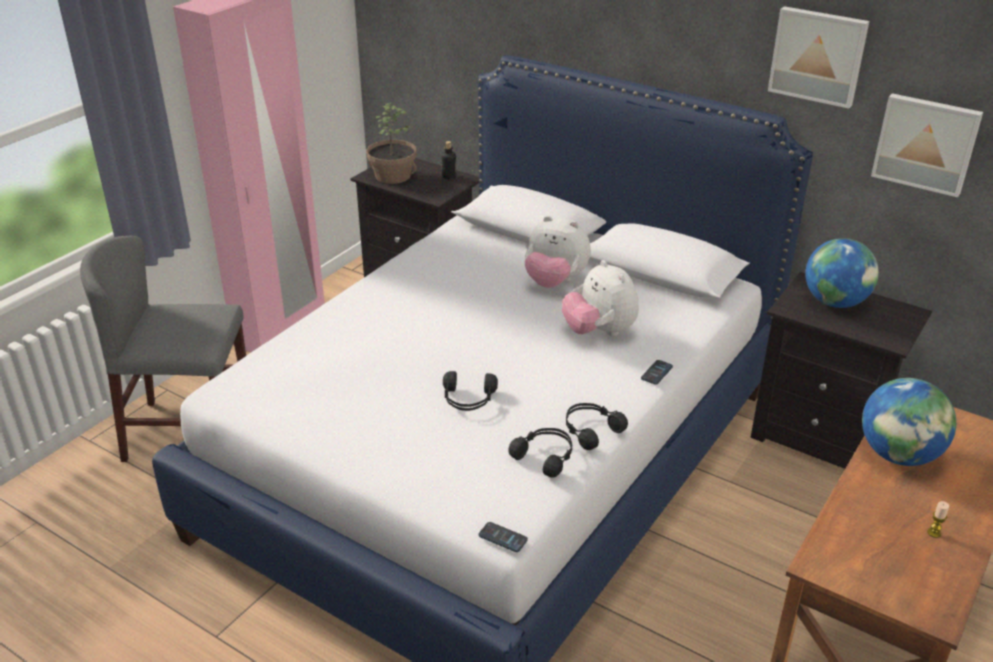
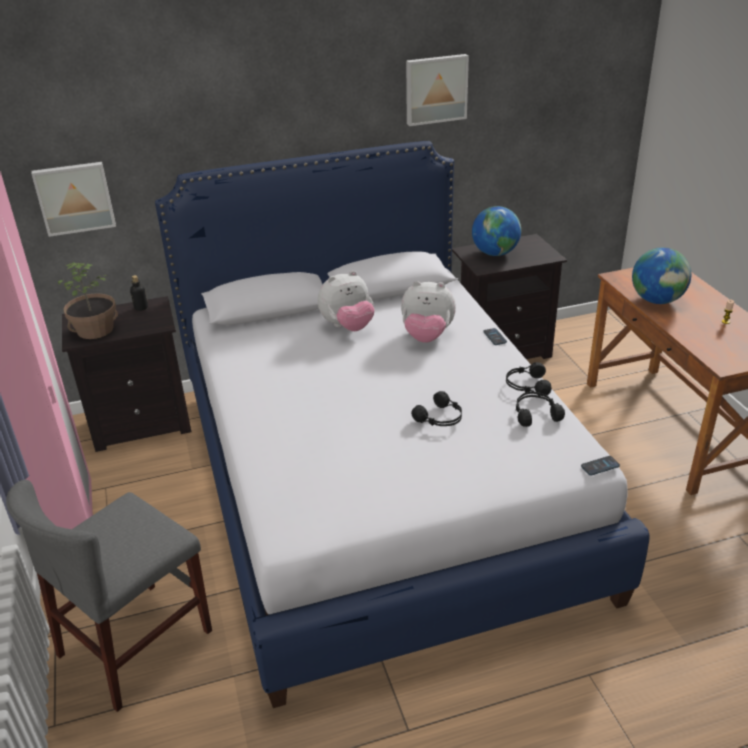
camera: 50 degrees left, 0 degrees up
(926, 143) = (513, 125): picture -> picture (74, 198)

